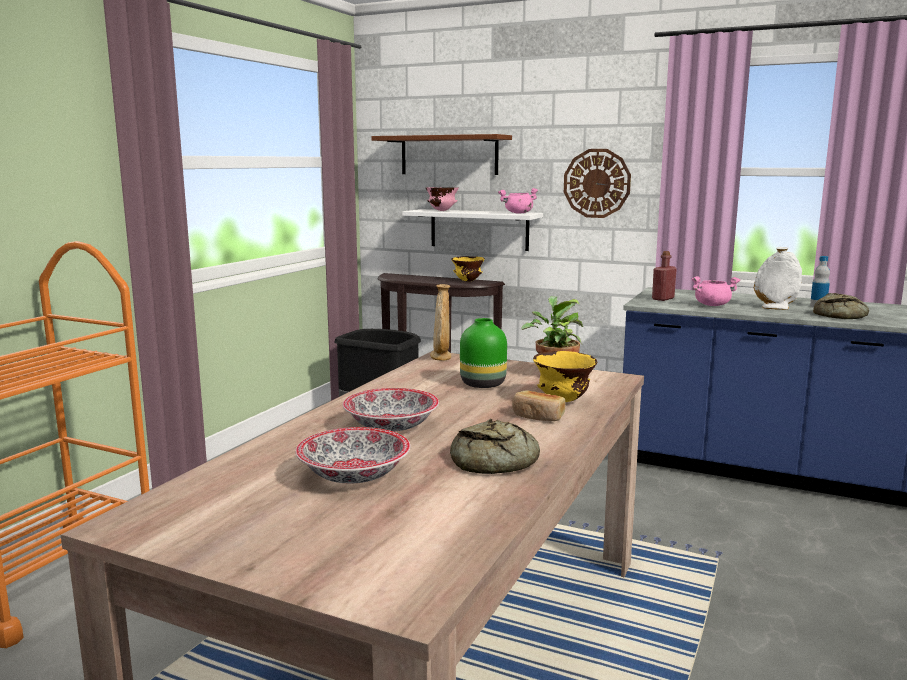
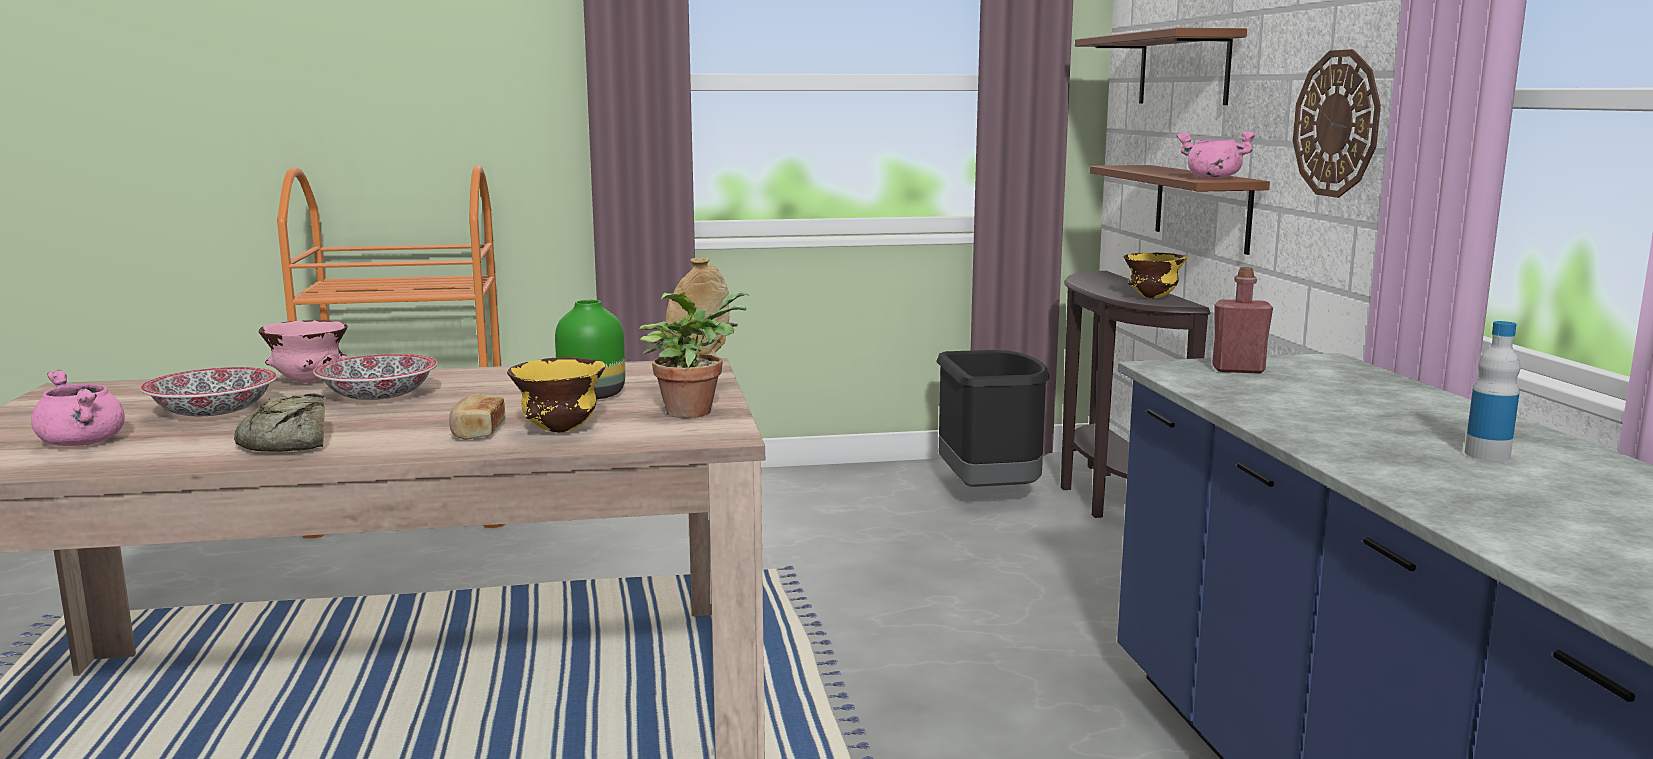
camera: 55 degrees right, 0 degrees up
(442, 211) = (1141, 168): pink bowl -> pink bowl (310, 381)
(479, 229) = (1202, 207): white shelf -> brown shelf
(712, 305) = (1264, 397): pink cooking pot -> pink cooking pot (84, 443)
(775, 308) = (1361, 430): white vase -> none
(842, 315) = (1431, 477): bread -> none

